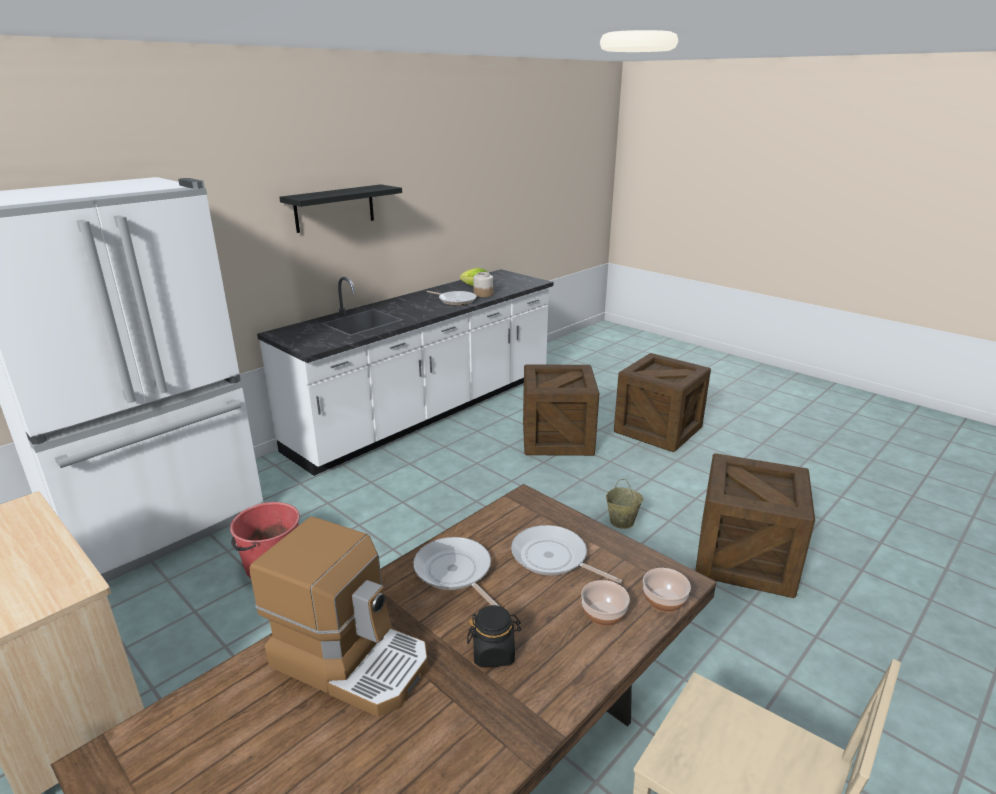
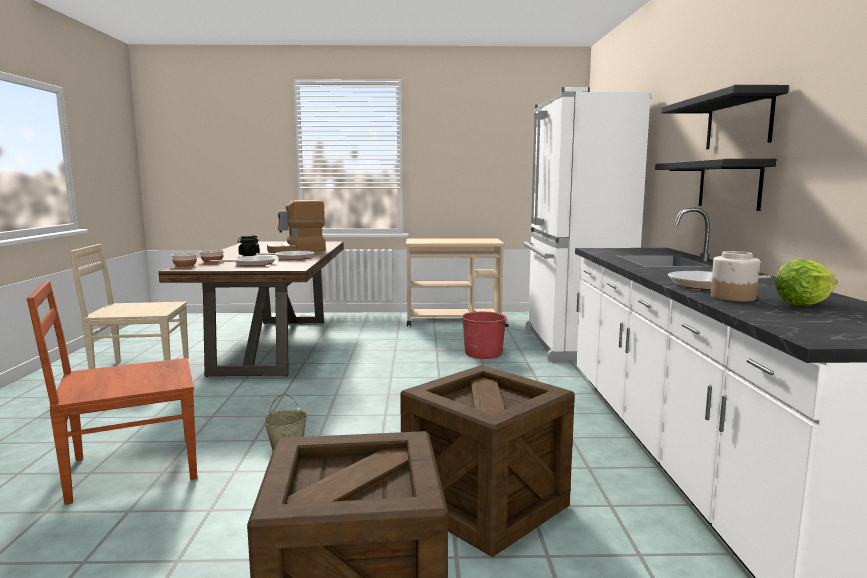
camera: 135 degrees right, 15 degrees down
(335, 255) = (729, 184): none -> black shelf
(744, 559) = (130, 469): crate -> brown chair

